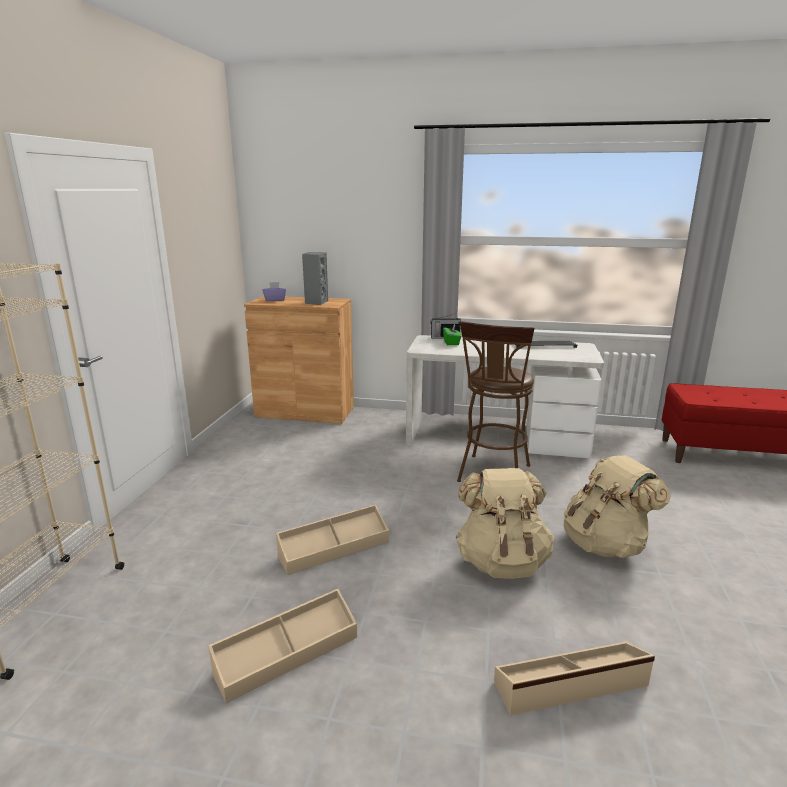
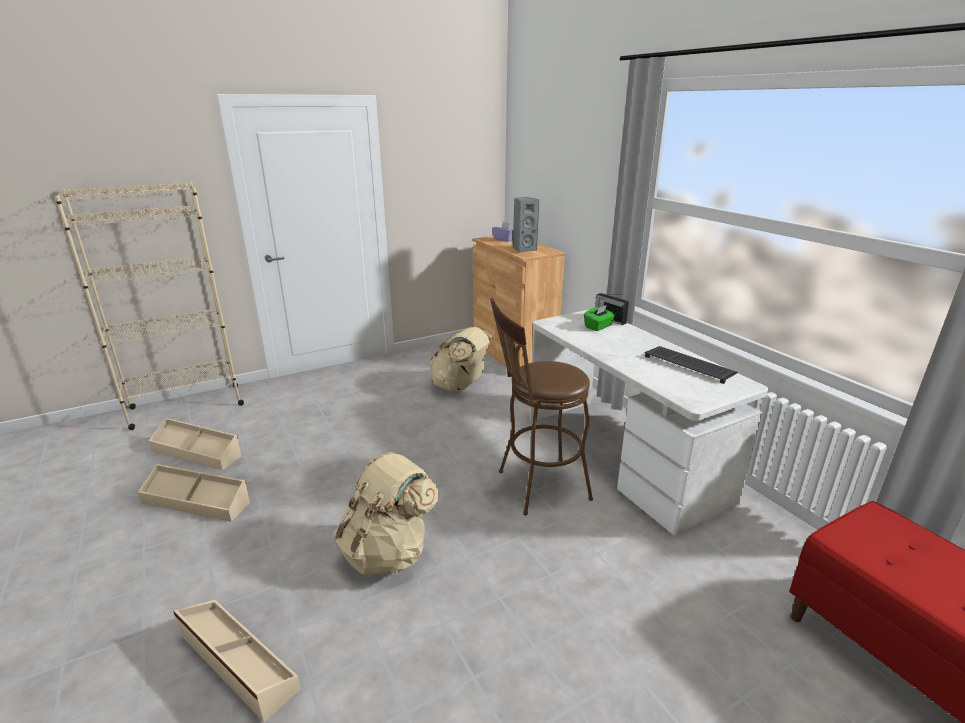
camera: 50 degrees right, 5 degrees up
(334, 548) = (328, 462): beige storage box -> beige storage box (197, 452)
(605, 544) = (490, 612): beige backpack -> beige backpack (460, 386)

